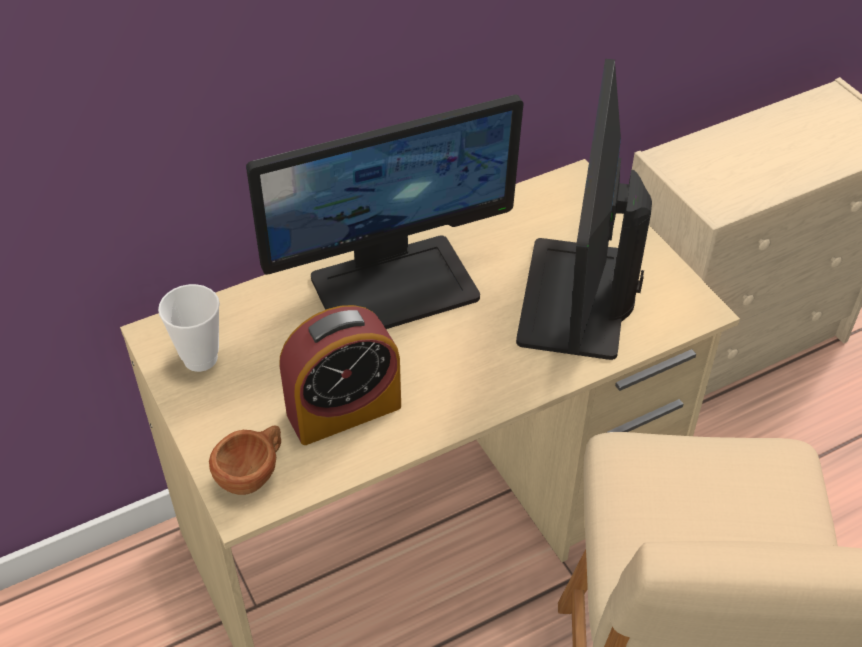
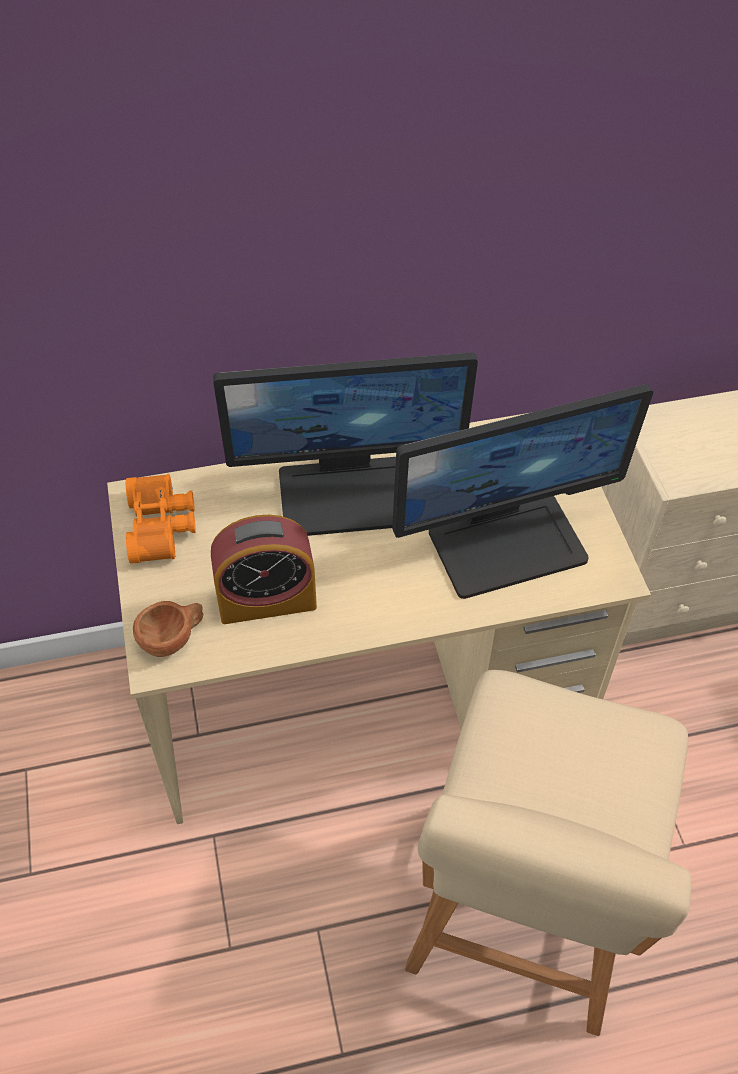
camera: 15 degrees right, 5 degrees up
(200, 358) = (163, 526): cup -> orange binoculars
(577, 299) = (507, 543): monitor -> monitor turned 135 degrees counterclockwise

